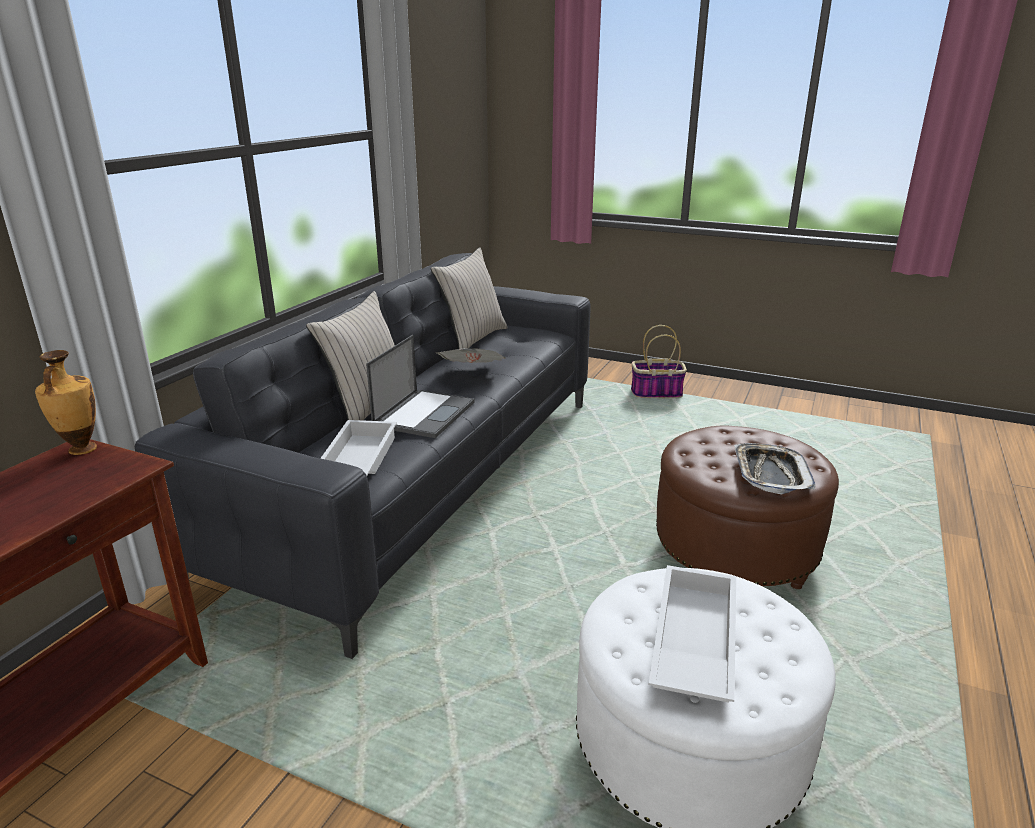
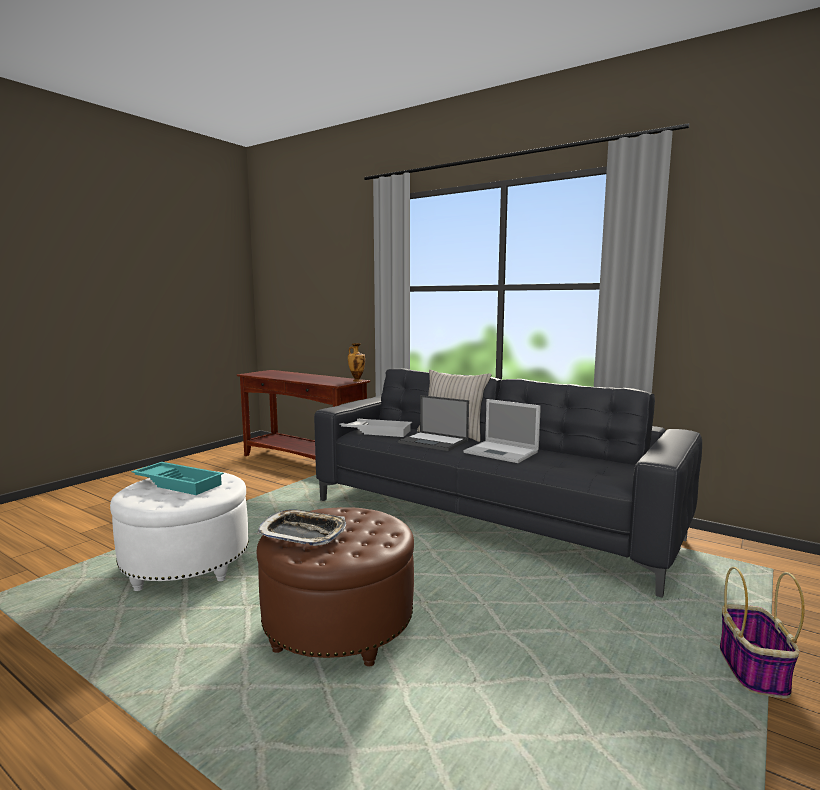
camera: 100 degrees right, 15 degrees down
(472, 339) = (592, 457): beige pillow -> none
(472, 374) = (502, 452): newspaper -> laptop
(691, 642) = (180, 483): white tray -> turquoise tray

